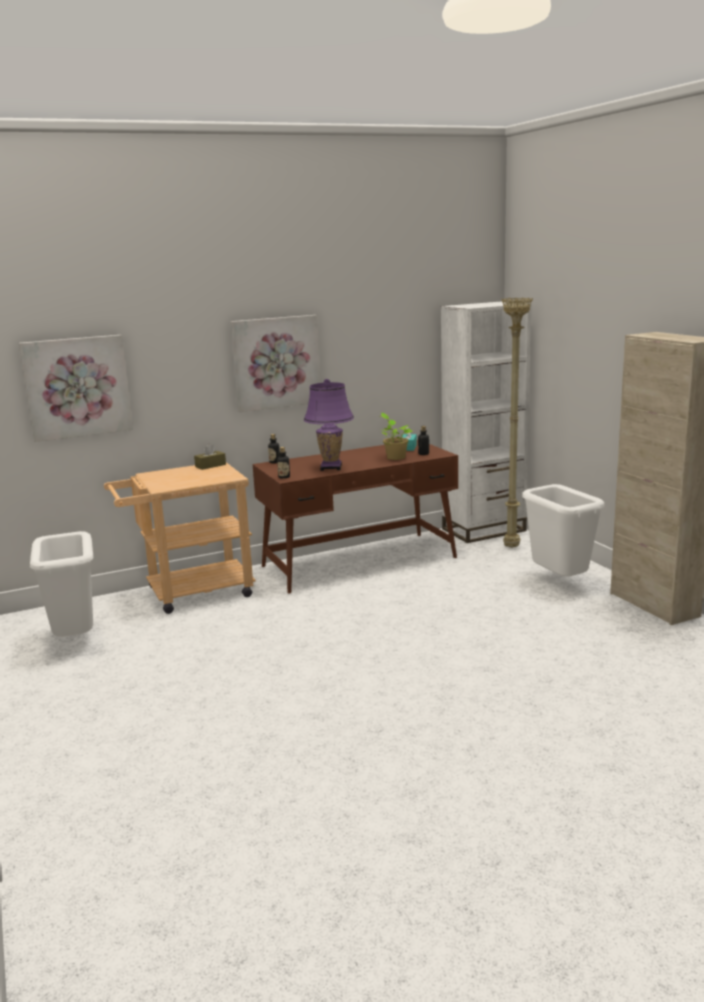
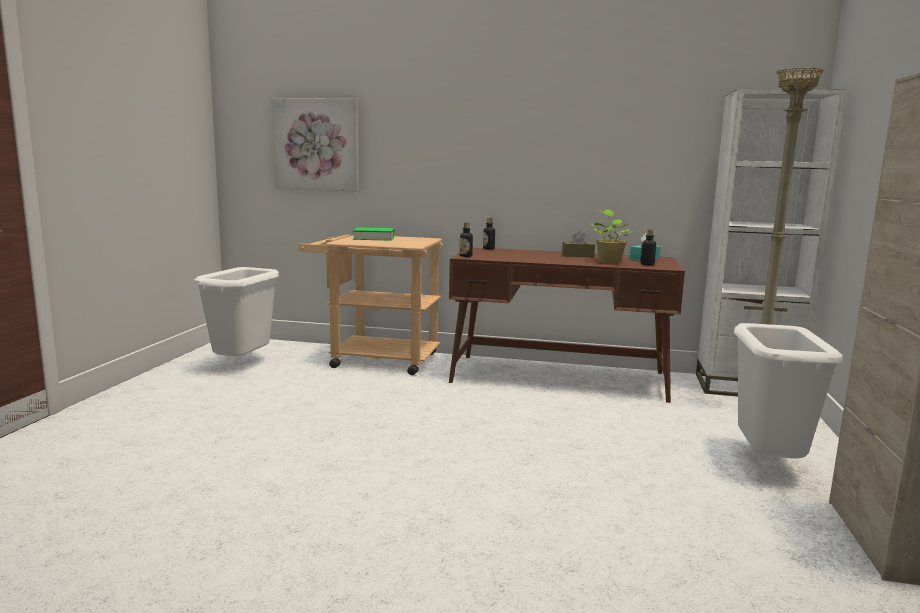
camera: 35 degrees right, 5 degrees down
(172, 475) = (374, 238): none -> green book
(210, 466) = (419, 238): brown tissue box -> brown tissue box (577, 255)
(276, 362) = (508, 143): picture -> none
(330, 467) = (525, 258): purple table lamp -> none

